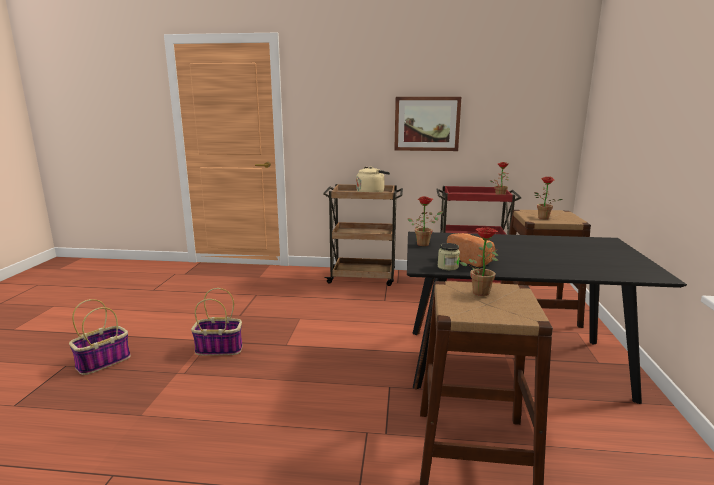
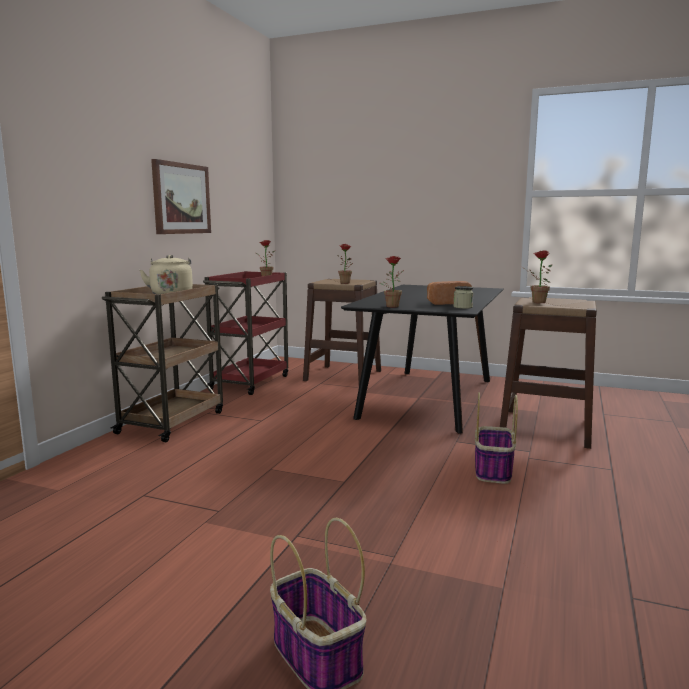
camera: 75 degrees left, 5 degrees down
(220, 349) = (329, 527): basket -> basket (493, 470)

